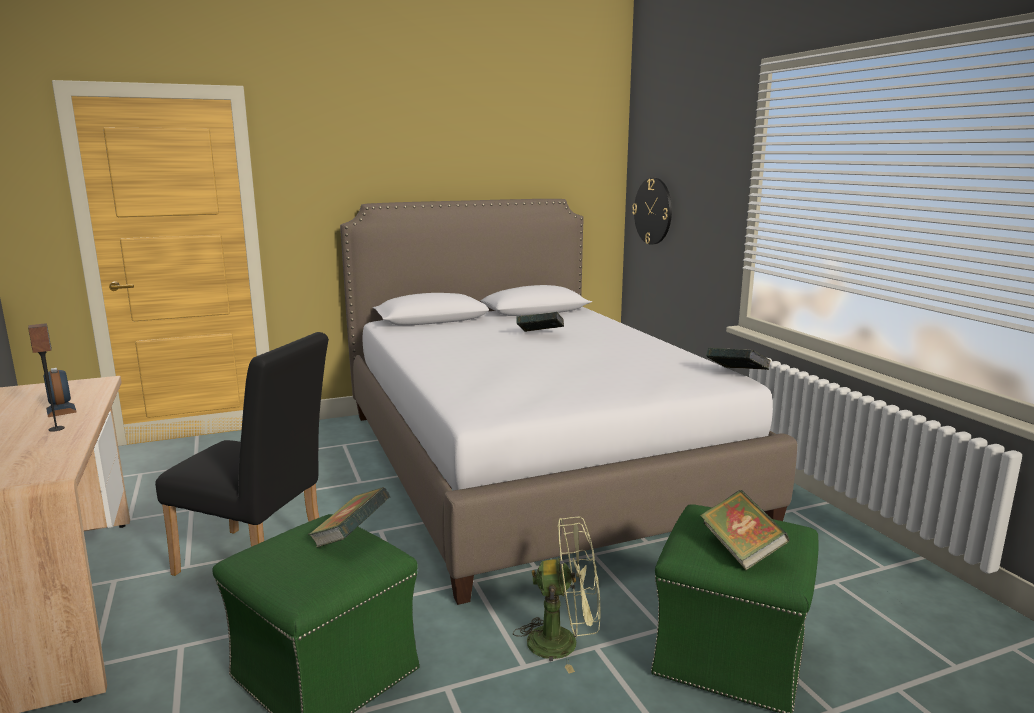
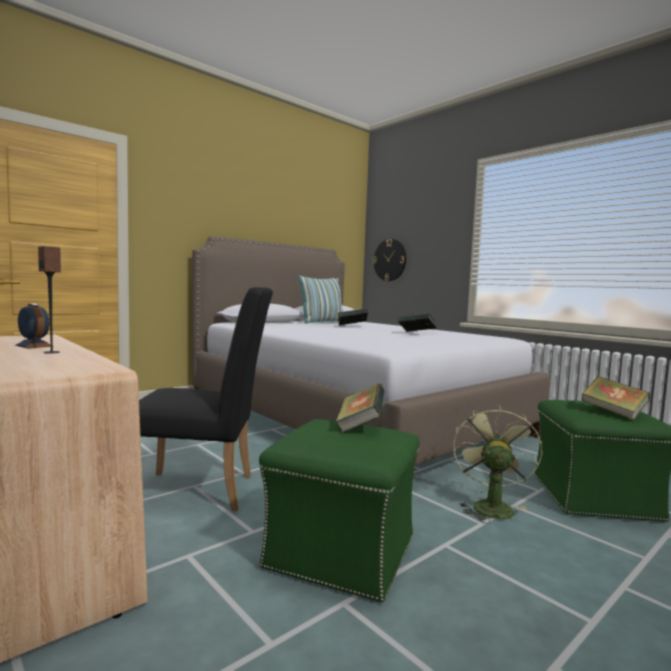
camera: 20 degrees left, 10 degrees down
(516, 320) = (322, 322): none -> pillow
(564, 642) = (490, 506): green fan -> green fan turned 60 degrees counterclockwise
(736, 375) = (505, 336): book -> book (417, 333)

